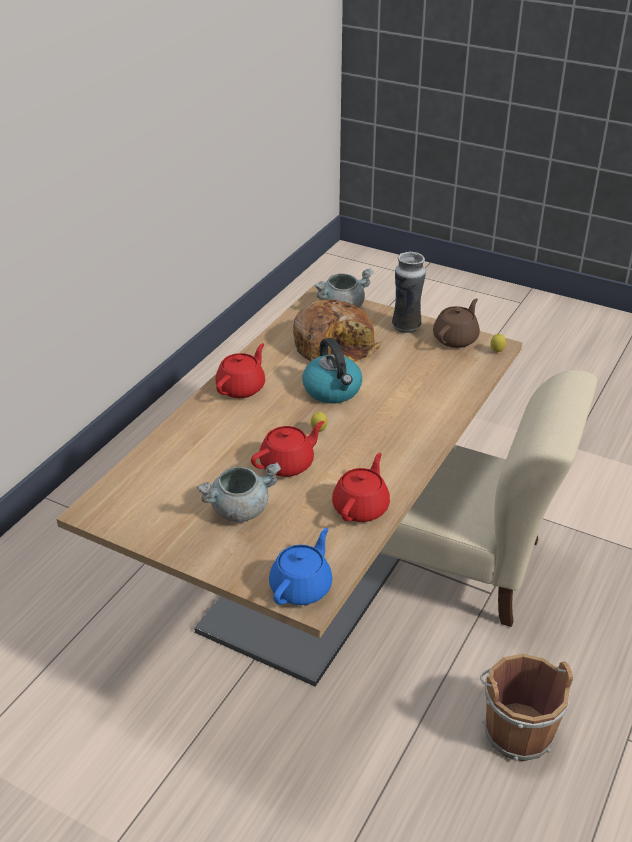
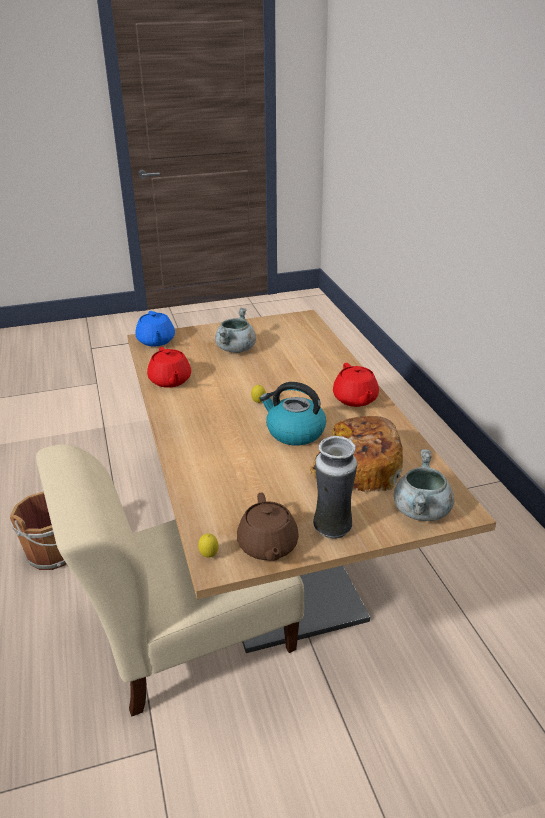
camera: 135 degrees right, 5 degrees down
(288, 464) = (246, 378): red teapot -> none

